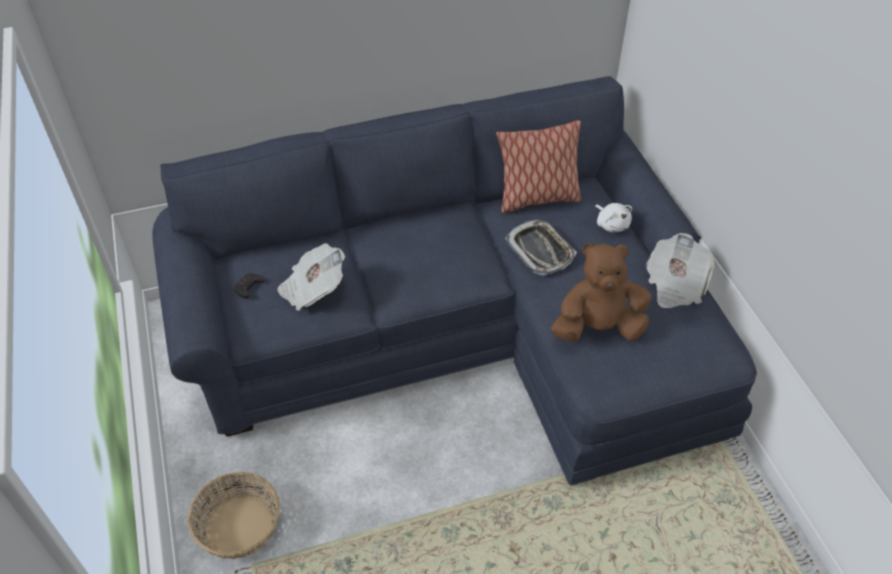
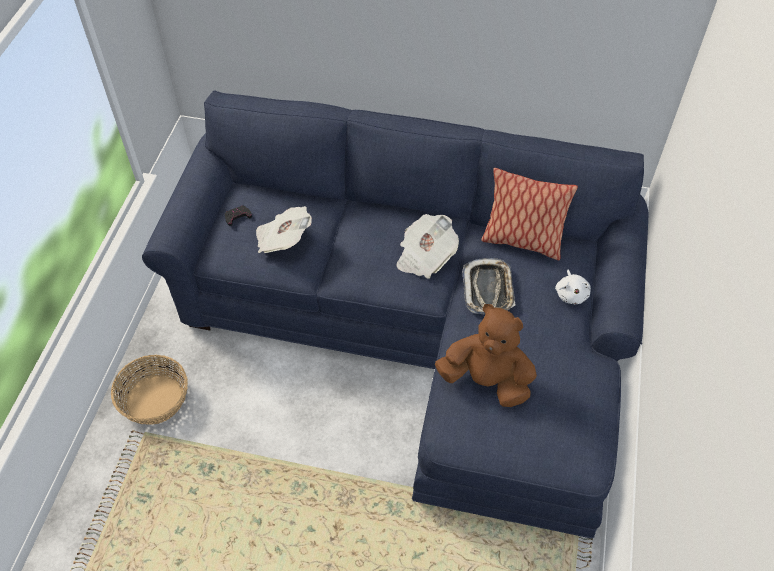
camera: 30 degrees right, 5 degrees up
(675, 285) = (585, 375): newspaper -> newspaper (425, 257)

